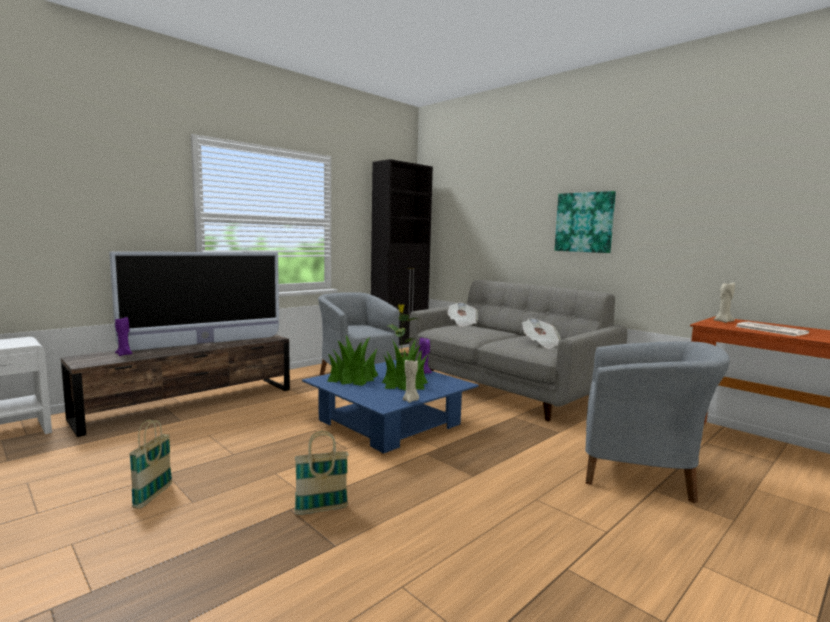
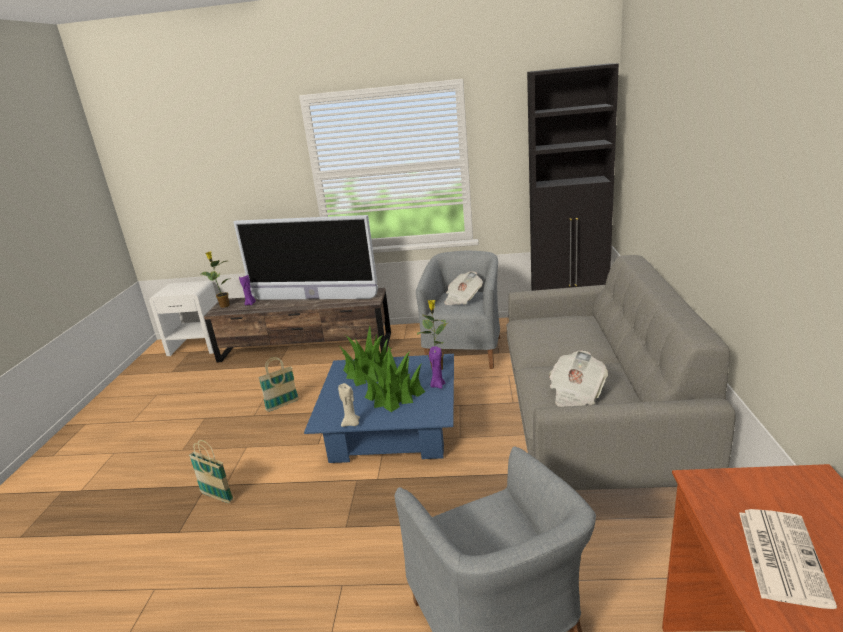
camera: 50 degrees right, 15 degrees up
(84, 360) = (224, 305): none -> potted plant
(153, 496) = (176, 434): basket -> basket (282, 405)
(462, 323) = (578, 317): newspaper -> newspaper (462, 299)
(584, 222) = (727, 202): picture -> none
(722, 321) = (773, 488): beige candle -> none

